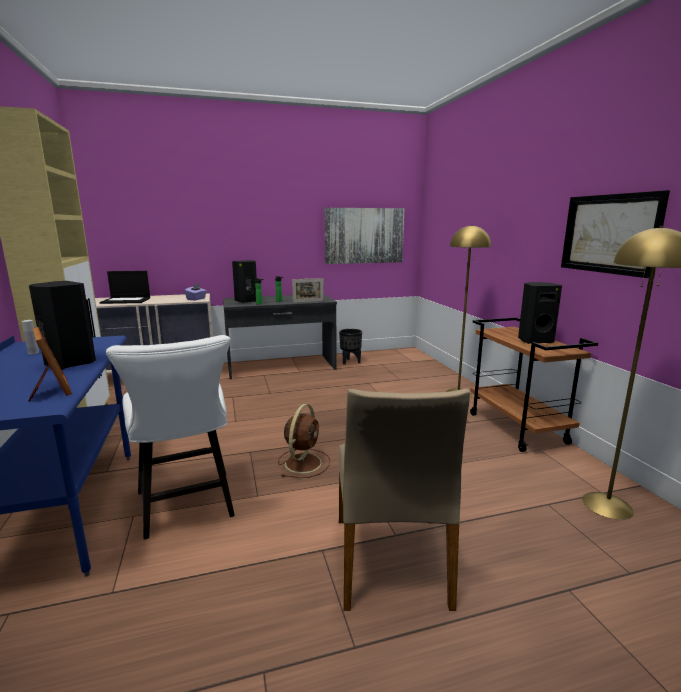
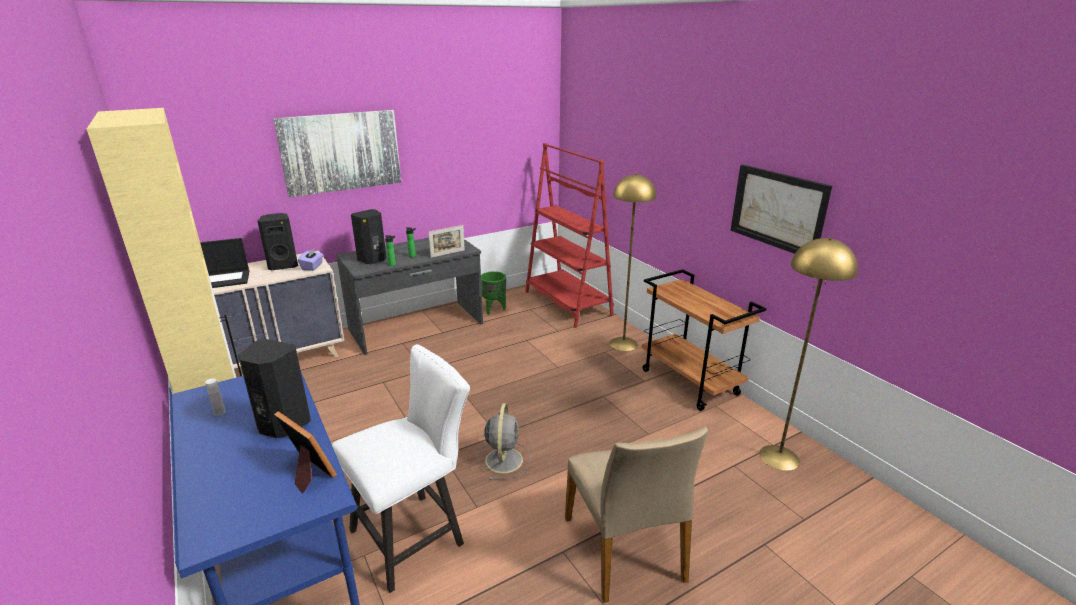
camera: 15 degrees left, 10 degrees up
(187, 508) = (414, 534): white chair -> white chair turned 90 degrees counterclockwise
(304, 462) = (504, 459): brown fan -> grey fan
(350, 362) = (493, 310): black planter -> green planter
(364, 235) = (497, 159): picture -> picture (341, 152)
(416, 363) = (567, 303): none -> red bookcase
(534, 341) = (707, 303): black speaker -> black speaker (283, 266)

